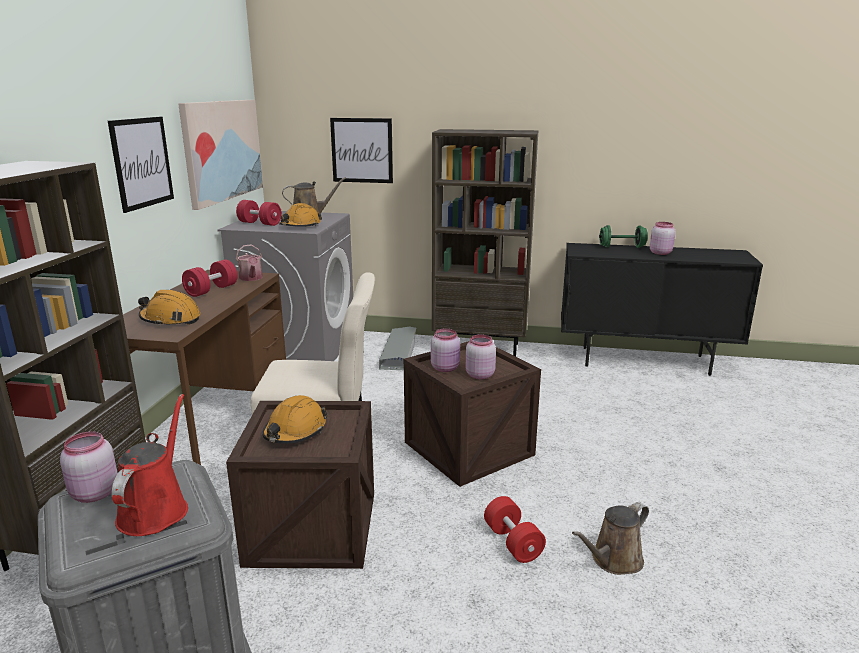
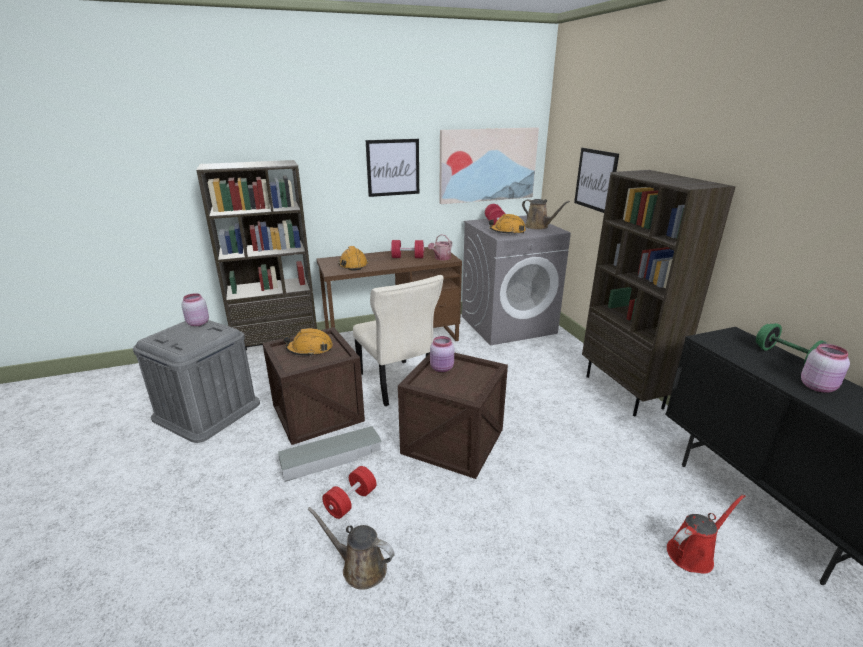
camera: 60 degrees right, 5 degrees up
(156, 509) = (188, 339): red watering can -> red watering can (693, 553)
(399, 353) = (557, 360): grey storage box -> grey storage box (331, 457)
(479, 375) = (445, 384): pink jar -> none

